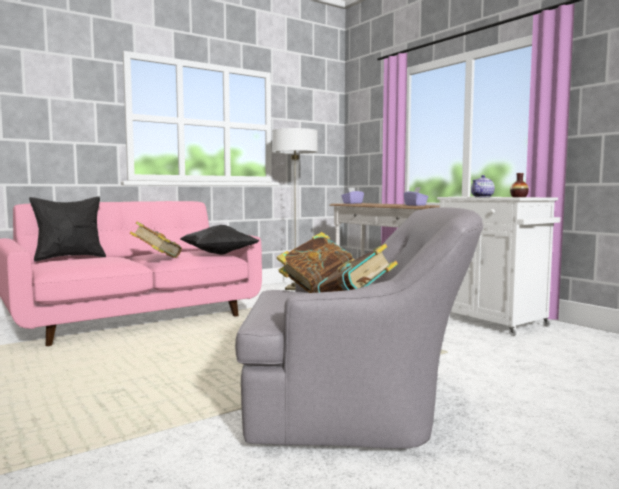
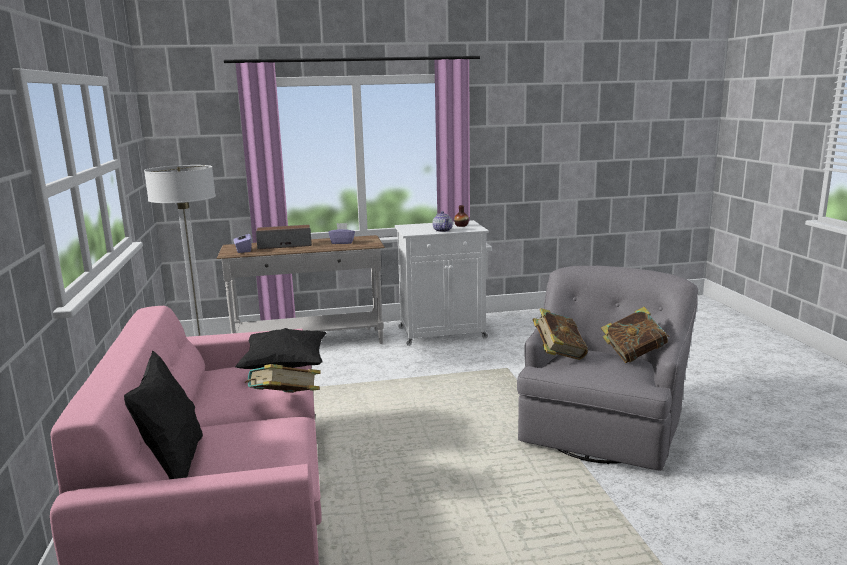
camera: 65 degrees left, 10 degrees up
(381, 204) = (284, 245): none -> speaker

